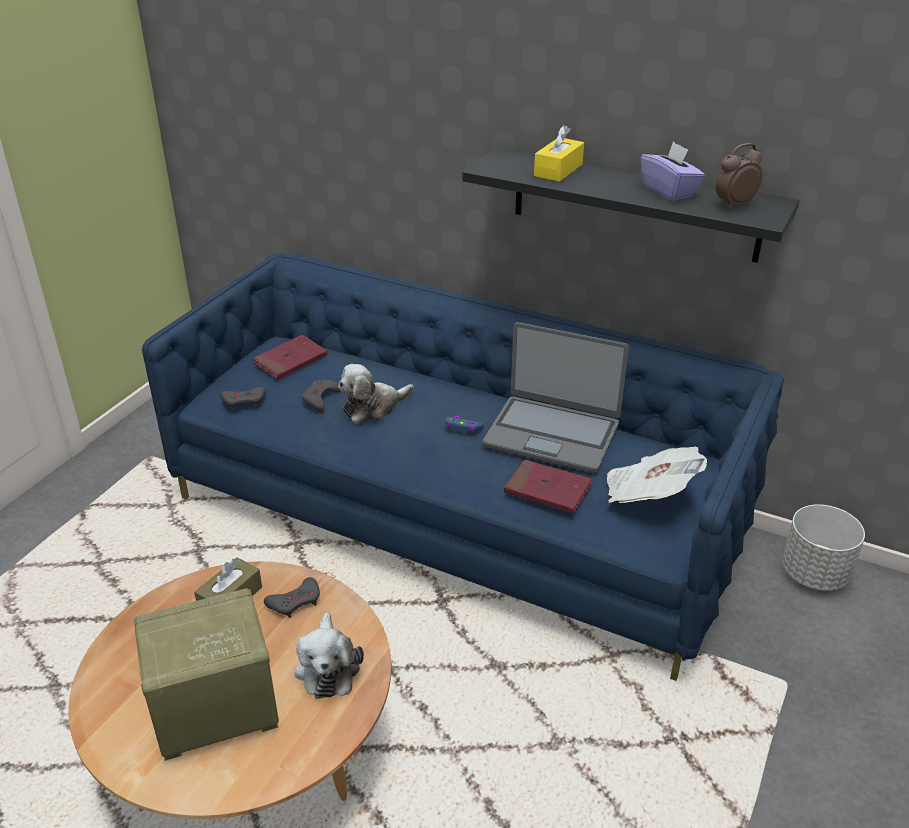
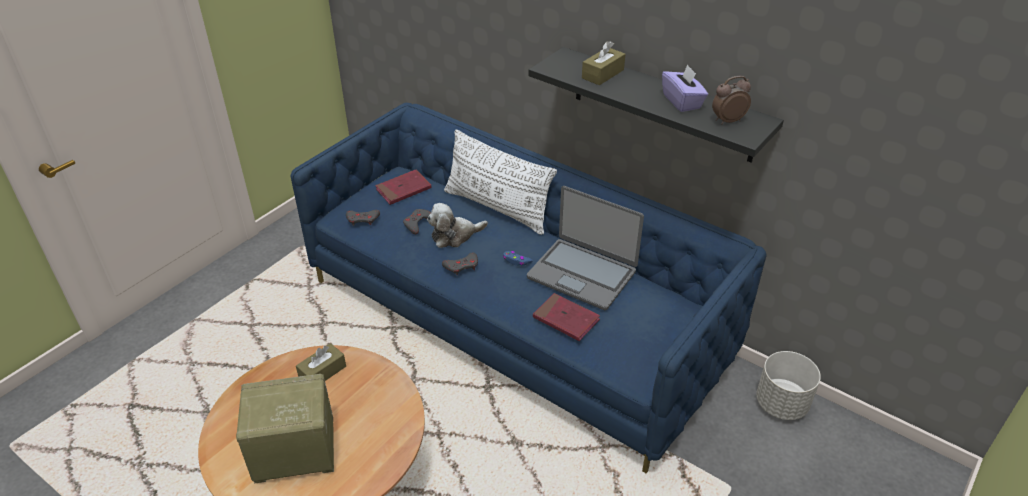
camera: 10 degrees right, 5 degrees up
(295, 601) = (366, 380): grey game controller -> grey game controller (462, 266)
(328, 667) = (377, 433): plush toy -> none
(419, 370) = (497, 208): none -> white pillow
(558, 170) = (602, 74): yellow tissue box -> brown tissue box
(648, 494) = (641, 332): newspaper -> none

